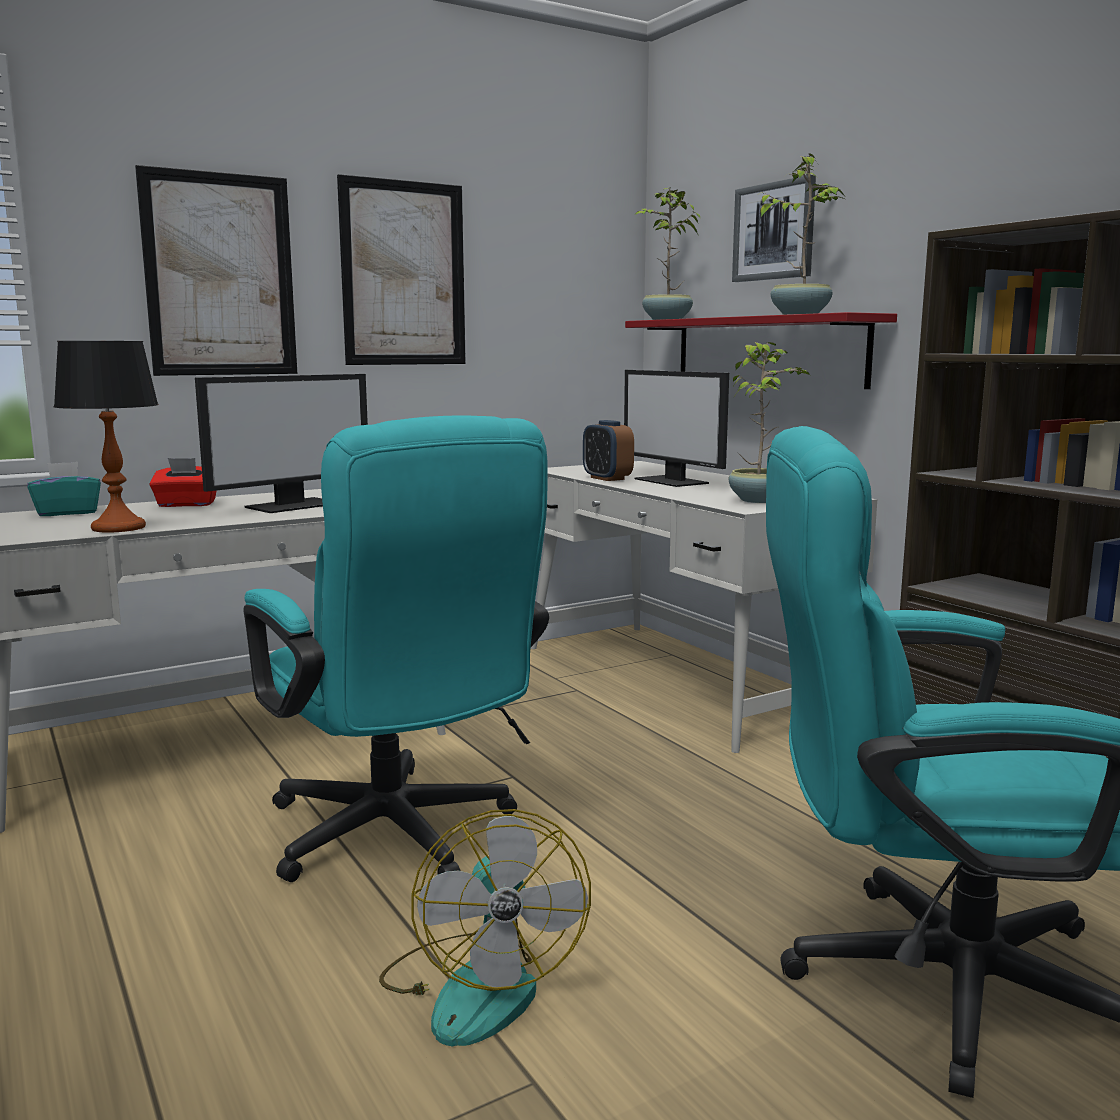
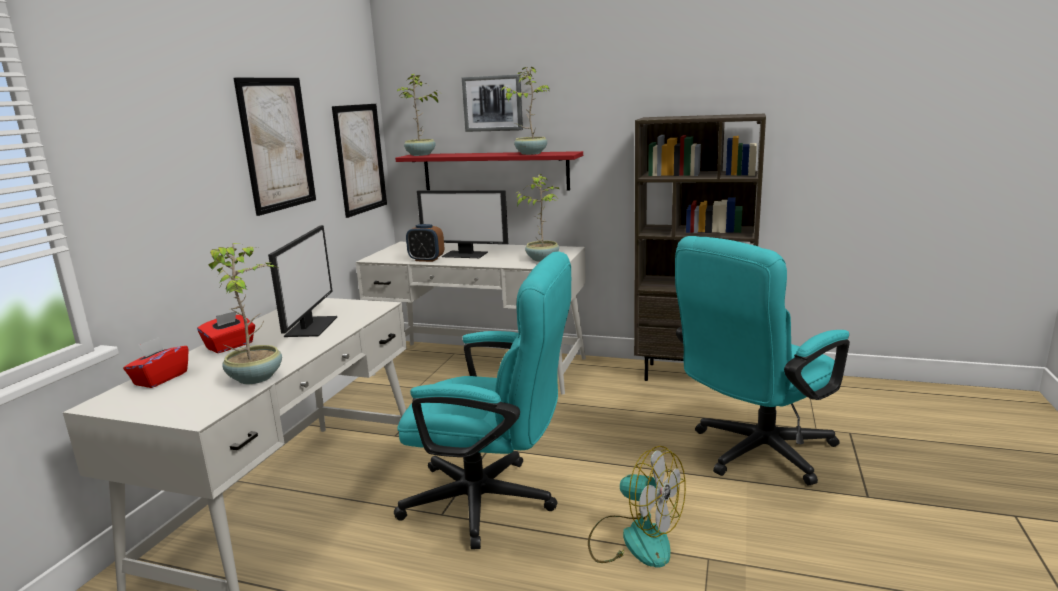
camera: 40 degrees left, 5 degrees up
(67, 512) = (160, 378): turquoise tissue box -> red tissue box
(118, 528) = (257, 377): table lamp -> potted plant
(220, 275) = (177, 164): picture -> picture (360, 159)

